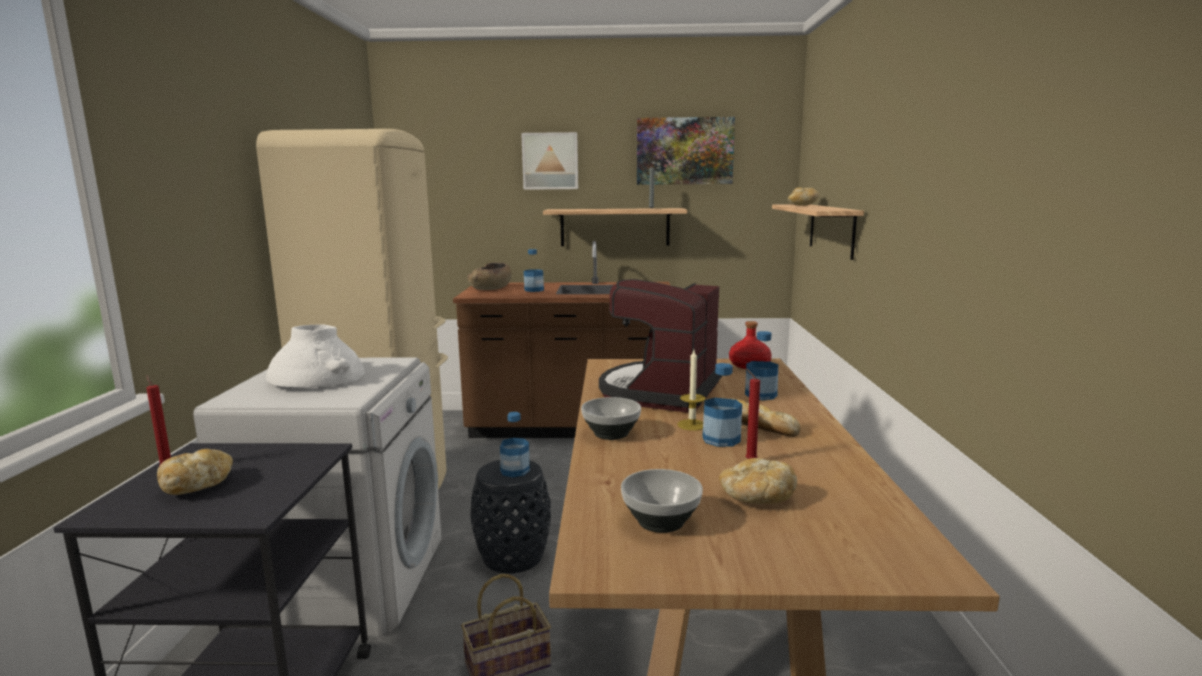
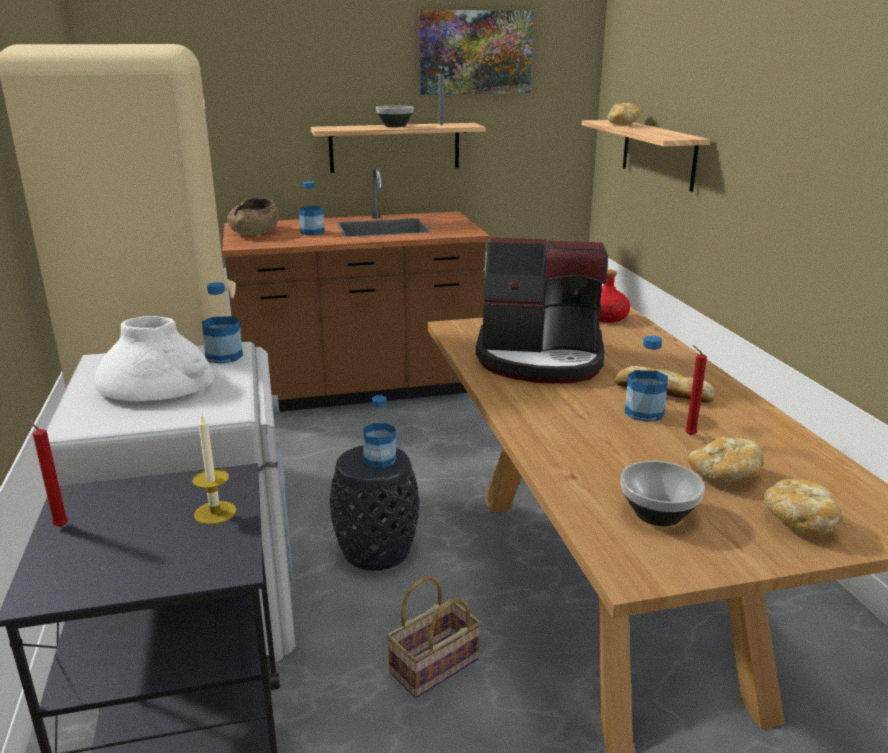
camera: 15 degrees left, 10 degrees up
(197, 486) = (125, 543): bread -> bread (799, 522)
(550, 161) = (313, 64): picture -> none
(610, 434) = (530, 418): bowl -> bowl (394, 126)
(661, 391) = (541, 359): coffee machine -> coffee machine turned 90 degrees counterclockwise
(692, 425) = (603, 398): candle -> candle (215, 513)
(761, 395) = (643, 354): bottle -> bottle (224, 356)

